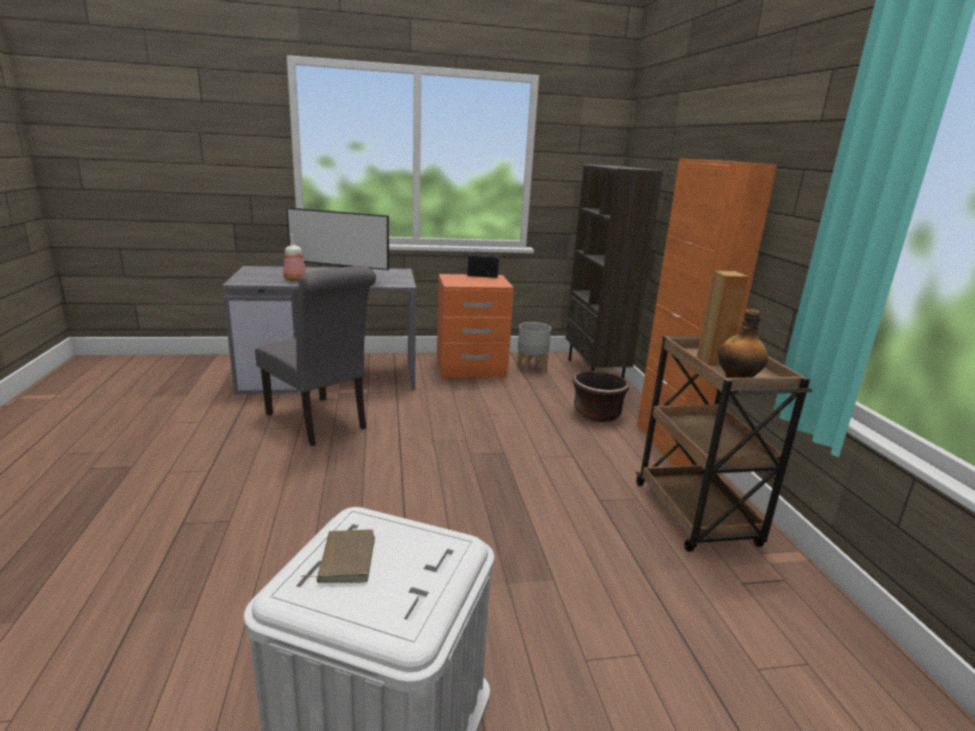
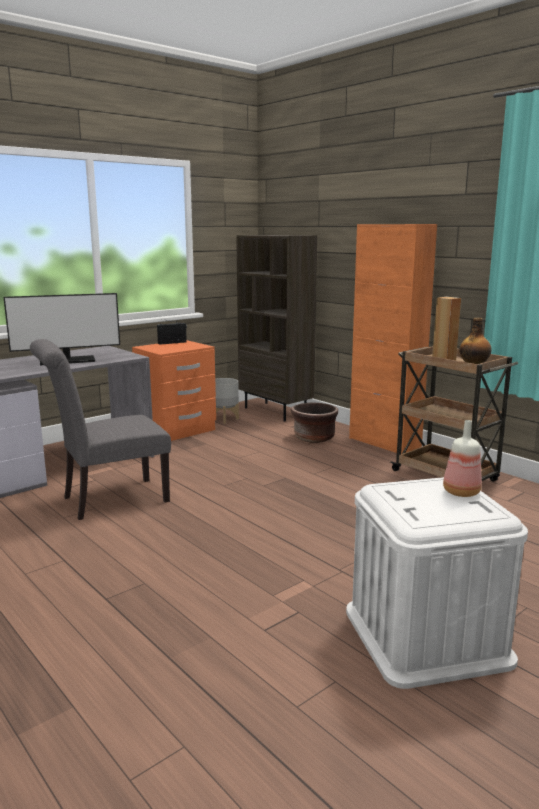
camera: 30 degrees left, 5 degrees down
(294, 279) = (26, 369): bottle -> bottle (460, 492)
(320, 423) = (109, 500): grey chair -> grey chair turned 135 degrees clockwise
(344, 559) = (415, 503): brown book -> none

